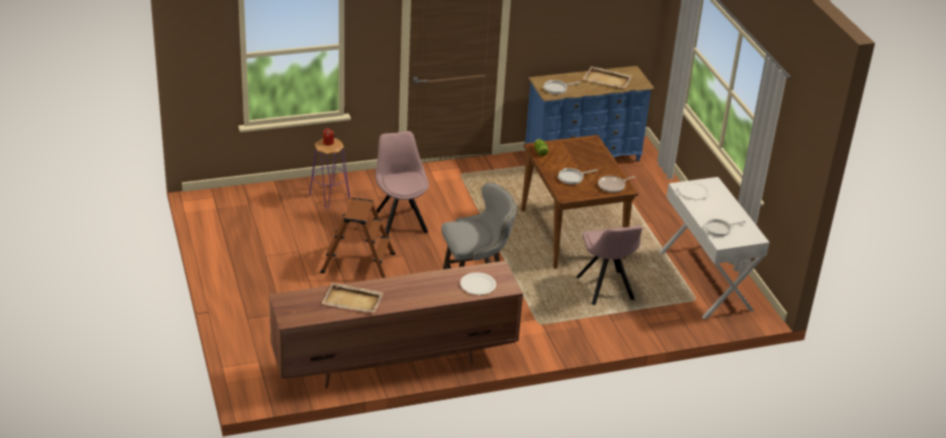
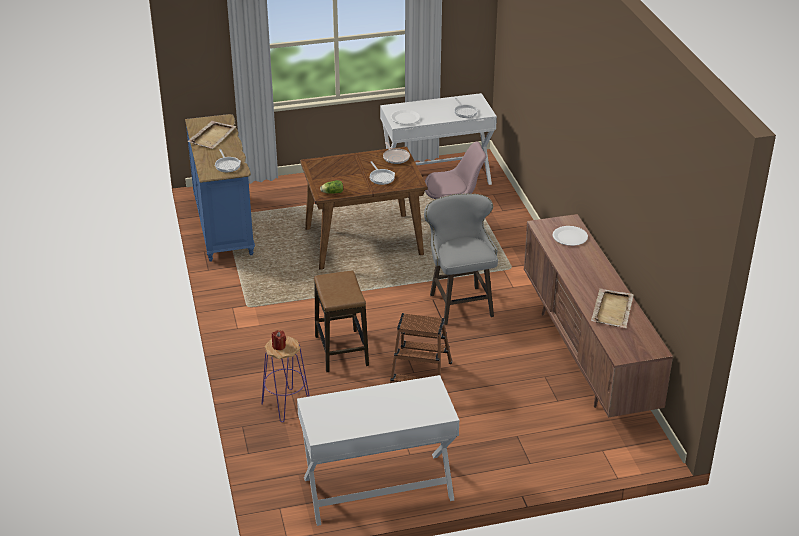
camera: 85 degrees left, 0 degrees up
(227, 240) = (378, 489): none -> white console table
(400, 222) = (341, 351): pink chair -> stool

